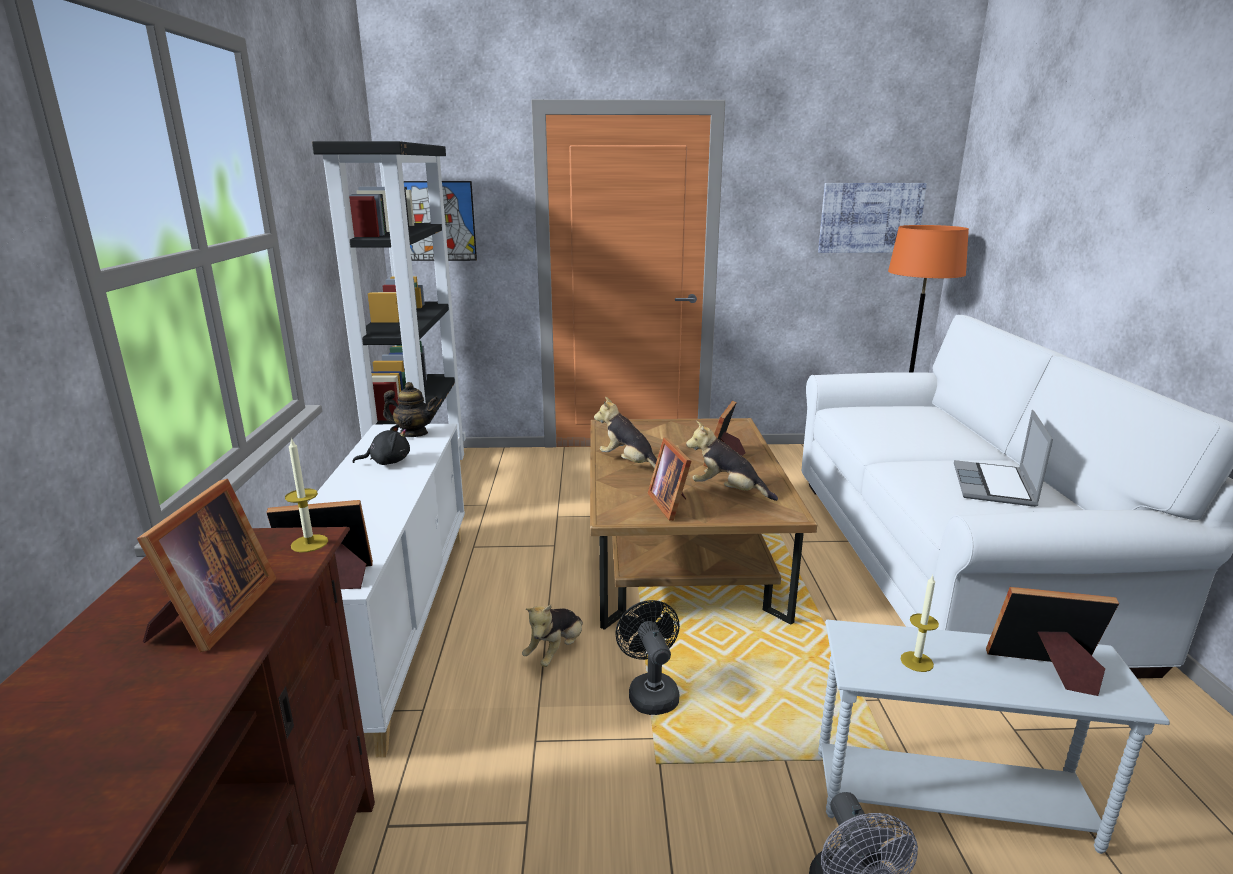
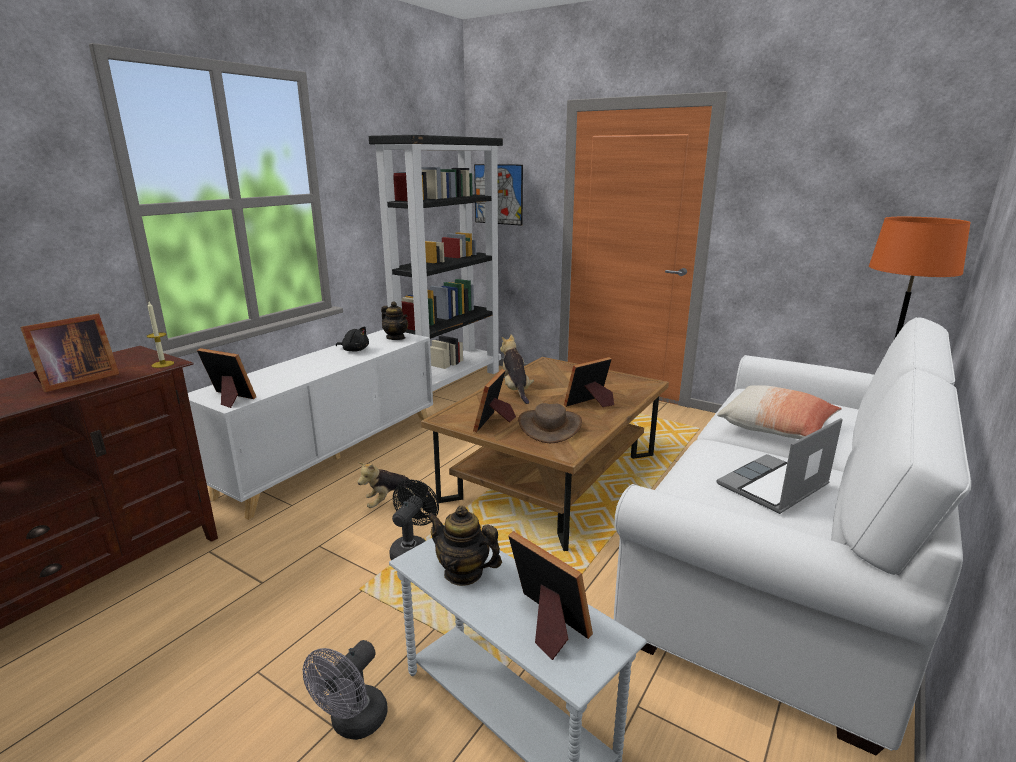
camera: 35 degrees right, 0 degrees up
(728, 491) = (550, 426): plush toy -> brown hat
(870, 218) = (876, 207): picture -> none
(913, 437) = (776, 428): none -> pillow
(916, 661) = (463, 573): candle -> teapot

